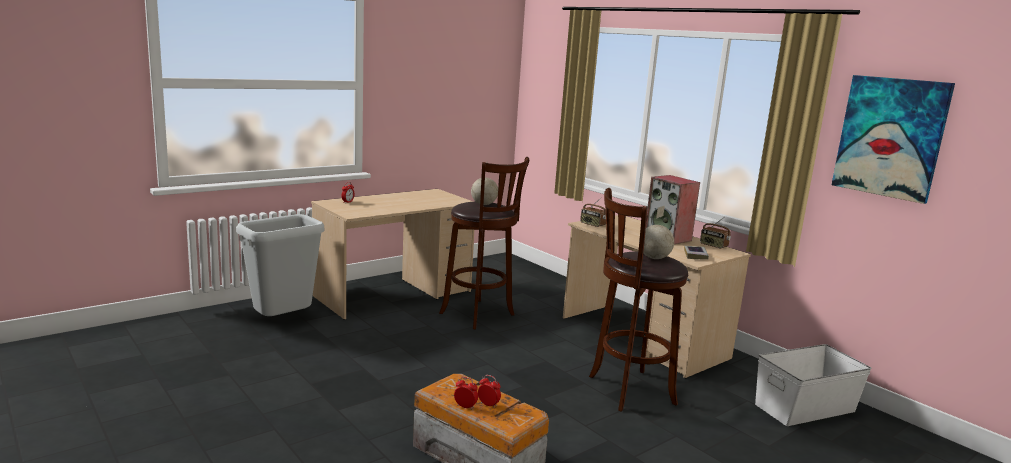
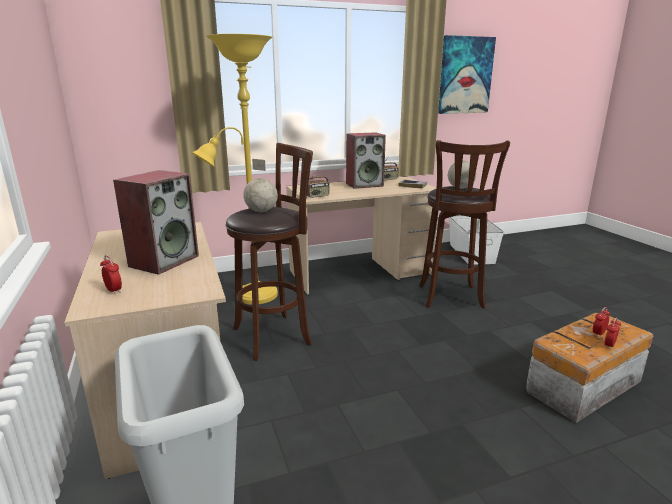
camera: 70 degrees left, 5 degrees up
(394, 204) = (164, 261): none -> speaker
(538, 298) = (251, 296): none -> yellow floor lamp

